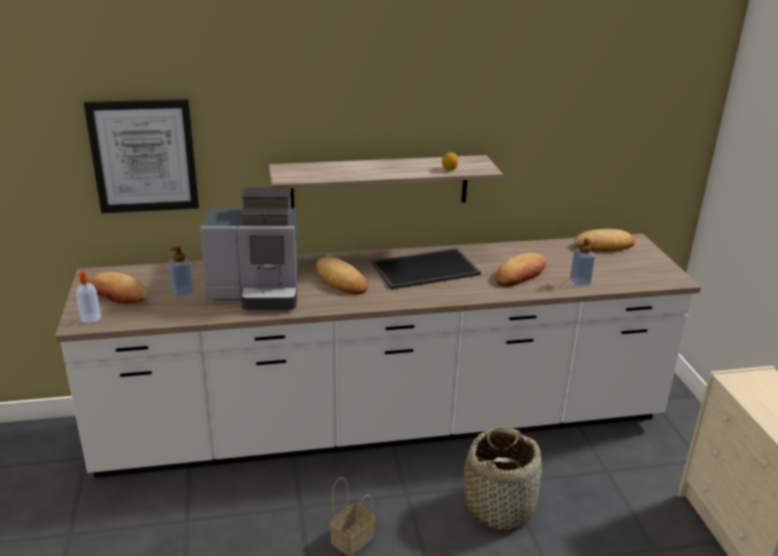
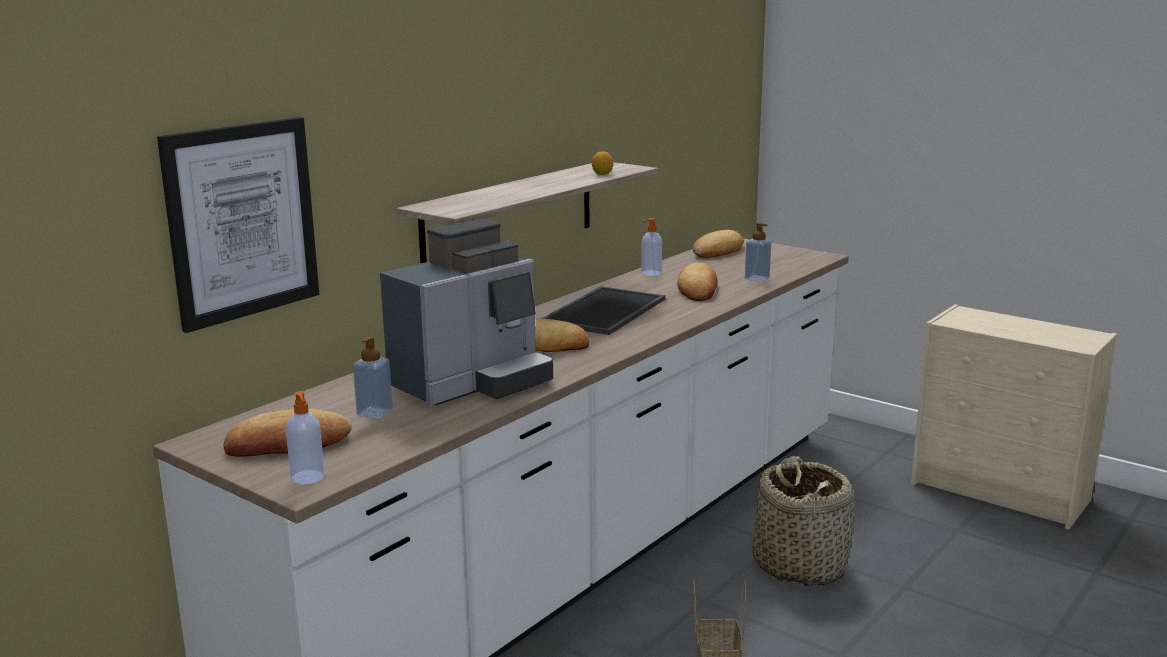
camera: 40 degrees left, 10 degrees down
(516, 248) = (650, 273): none -> soap dispenser

